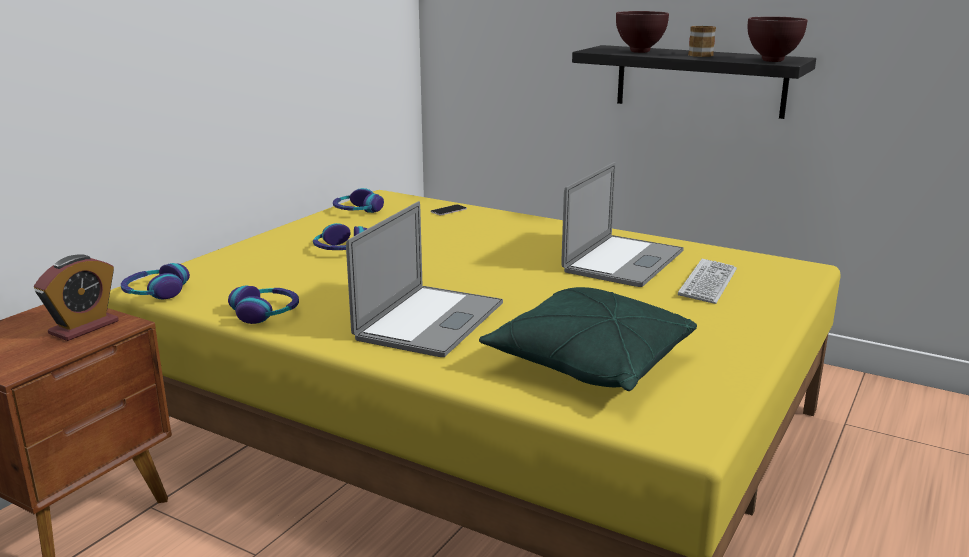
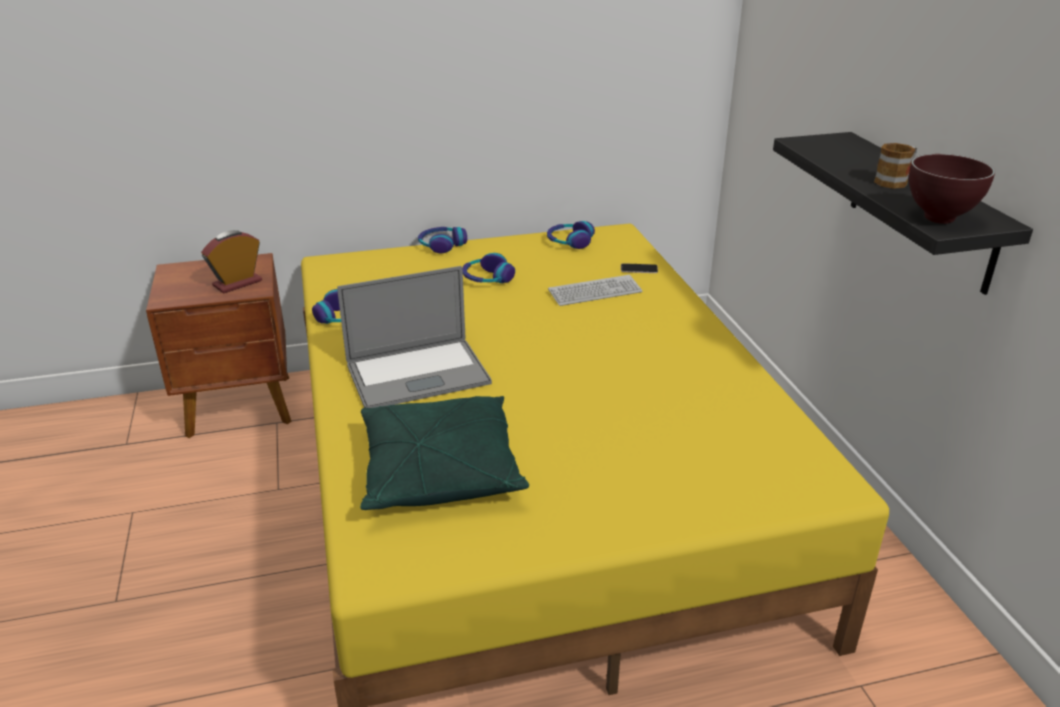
camera: 45 degrees right, 10 degrees up
(84, 327) = (237, 283): alarm clock -> alarm clock turned 150 degrees clockwise
(155, 292) = (322, 269): headphones -> headphones (442, 245)
(623, 261) = (672, 390): laptop -> none
(640, 52) = (842, 157): brown bowl -> none
(708, 282) = (697, 452): keyboard -> keyboard (595, 292)

